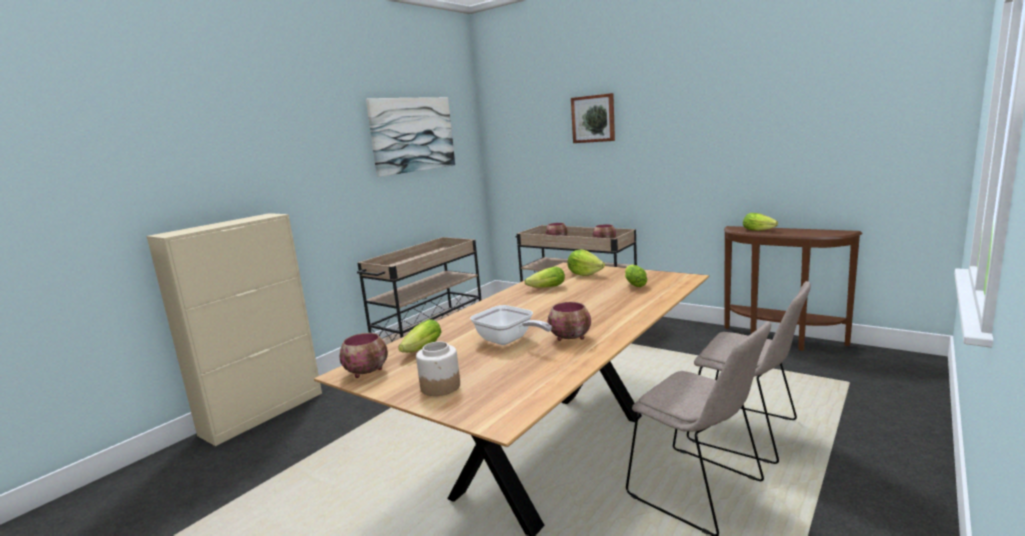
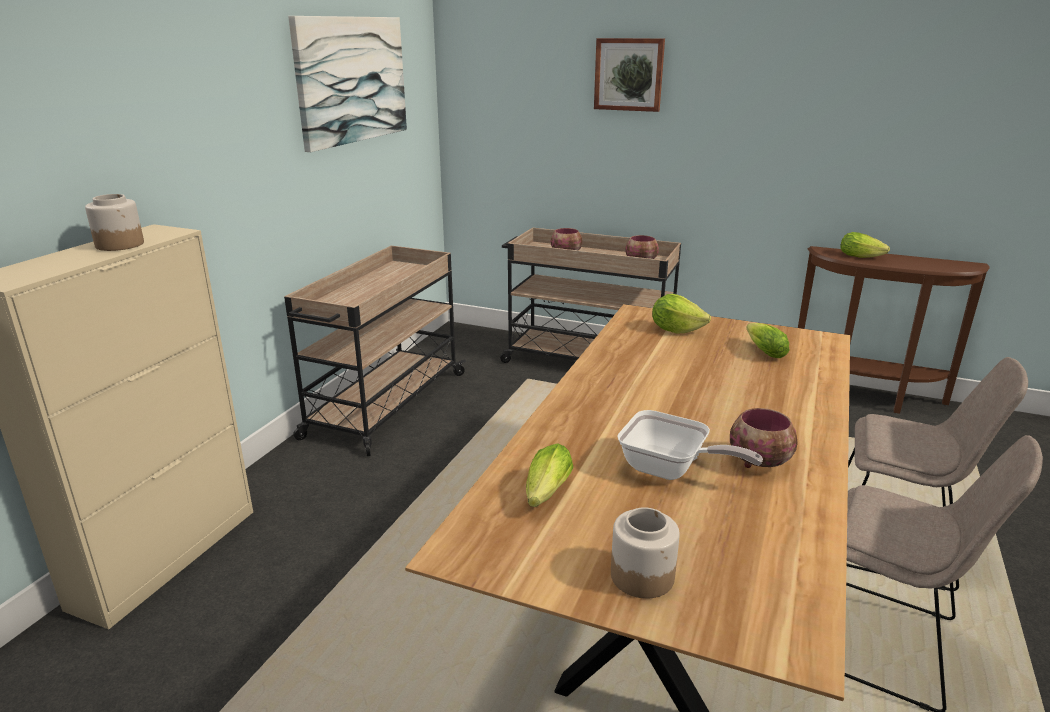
camera: 15 degrees left, 10 degrees up
(240, 220) = (120, 244): none -> jar
(368, 372) = (492, 548): bowl -> none
(544, 288) = (639, 358): lettuce -> none

